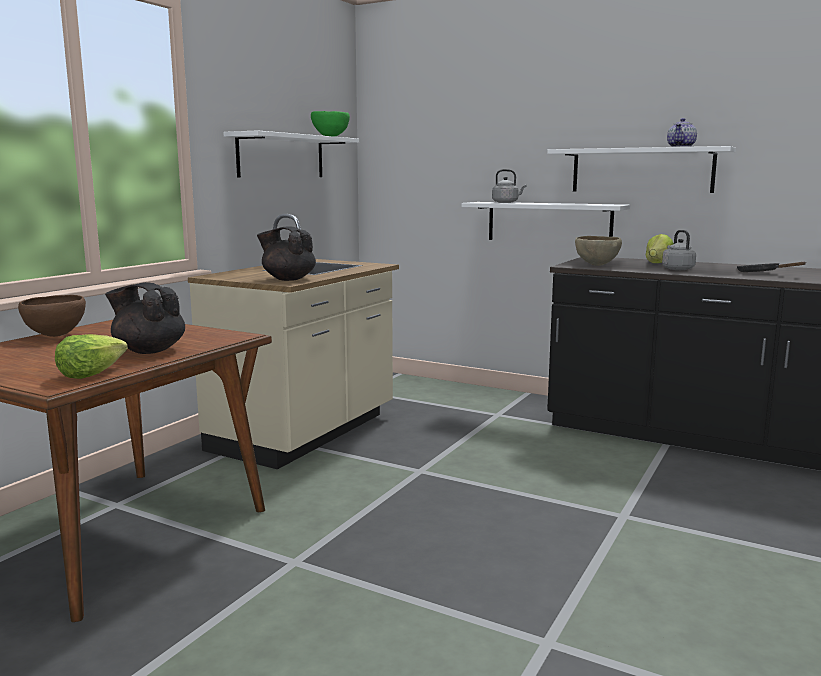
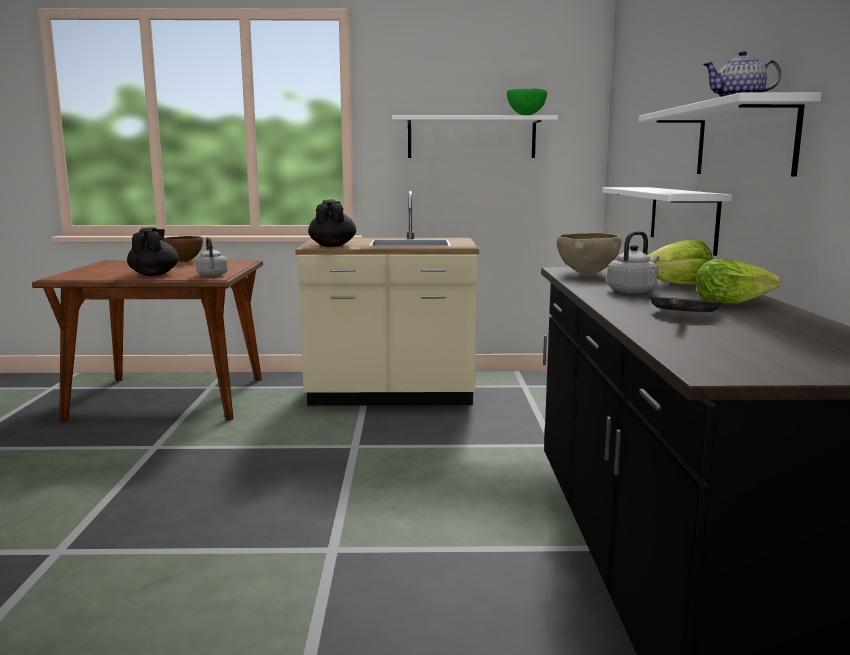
camera: 60 degrees right, 0 degrees up
(91, 374) = (87, 277): lettuce -> lettuce (731, 303)
(506, 202) = (644, 188): grey kettle -> grey kettle (212, 275)

